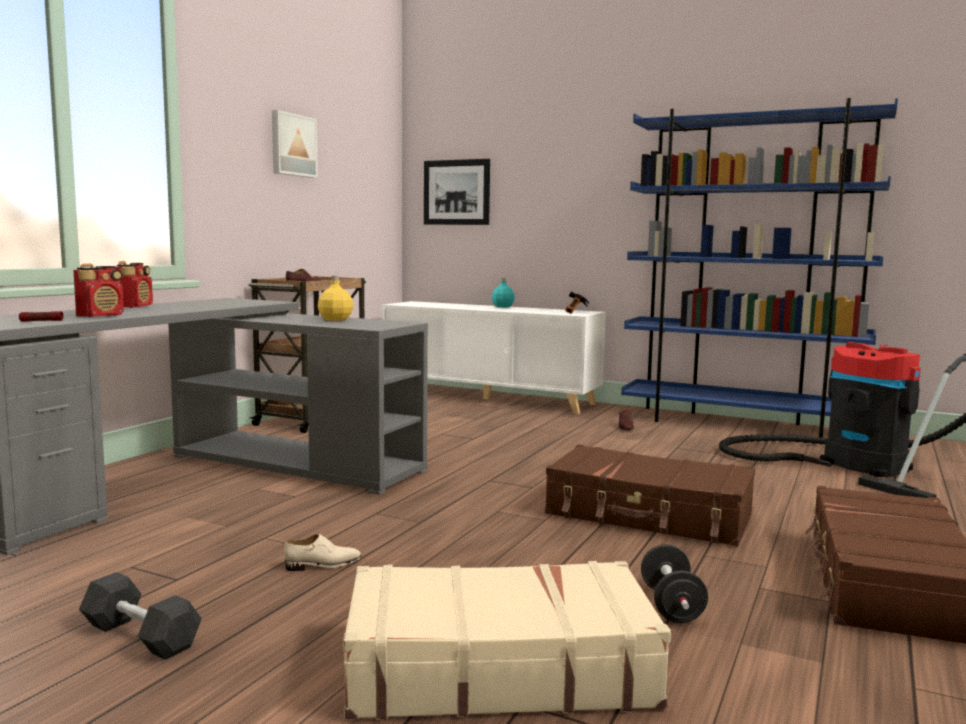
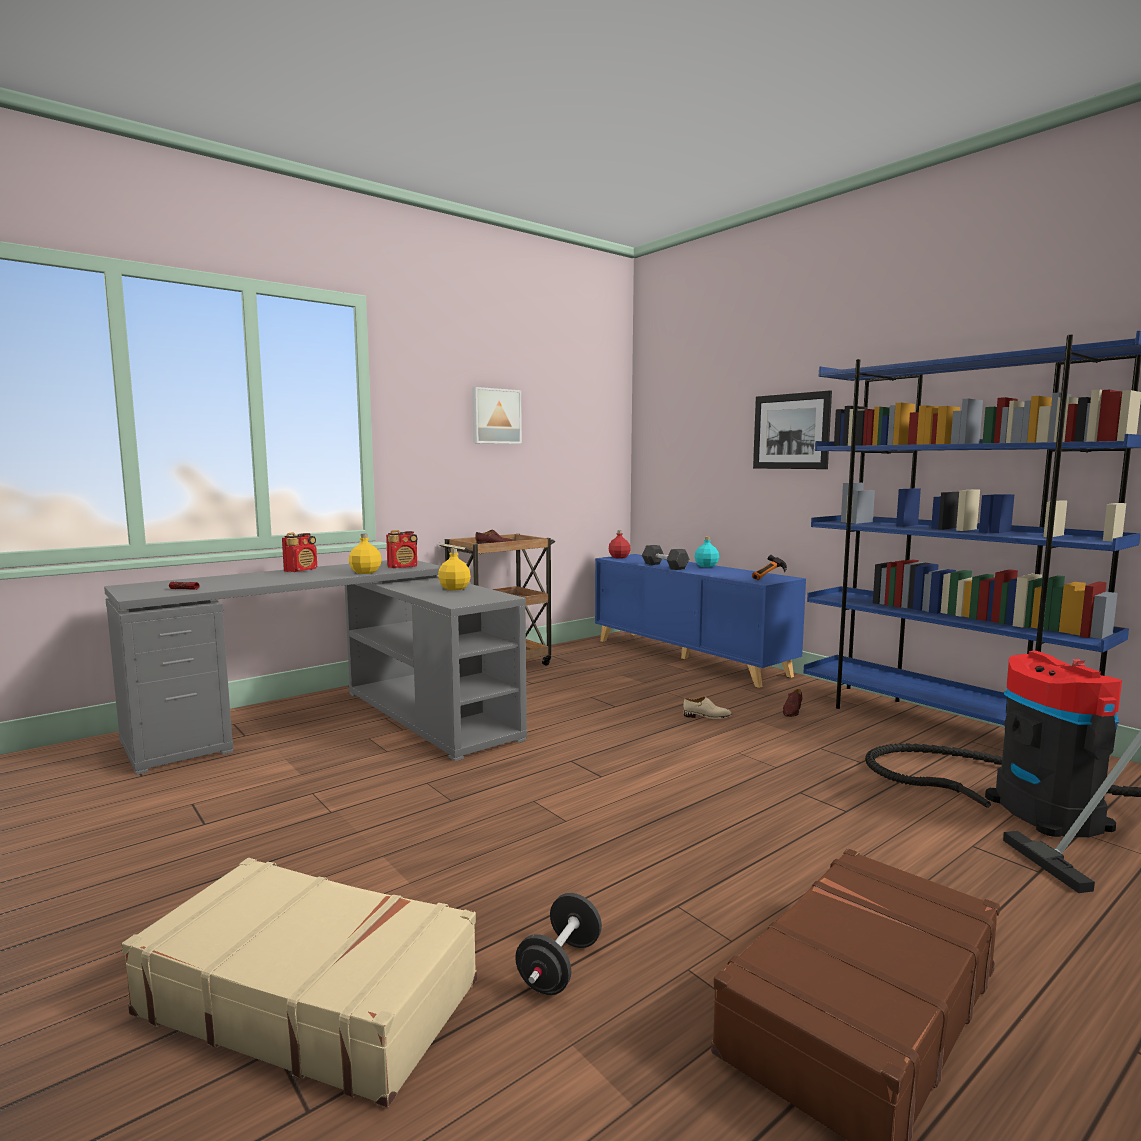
camera: 25 degrees right, 0 degrees up
(101, 316) = (243, 583): radio -> radio (403, 567)
(140, 636) = (115, 877): grey dumbbell -> grey dumbbell (664, 566)
(221, 306) = (365, 572): none -> yellow bottle
(323, 564) = (319, 833): beige shoe -> beige shoe (707, 716)
(404, 303) = (619, 557): none -> red bottle
(456, 192) = (674, 449): picture -> picture (791, 431)
(489, 398) = (689, 657): white cabinet -> blue cabinet
(649, 515) = (679, 836): brown suitcase -> none

